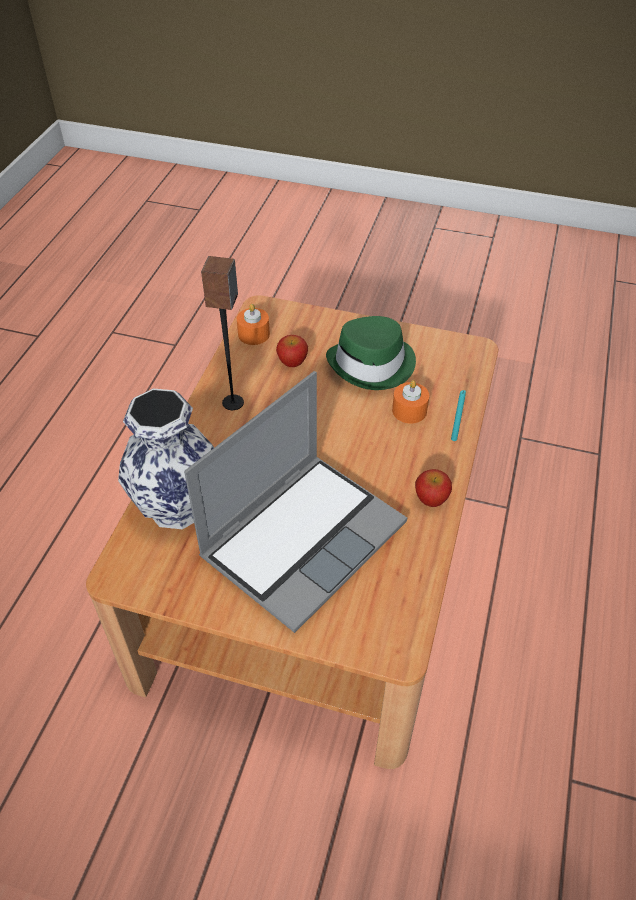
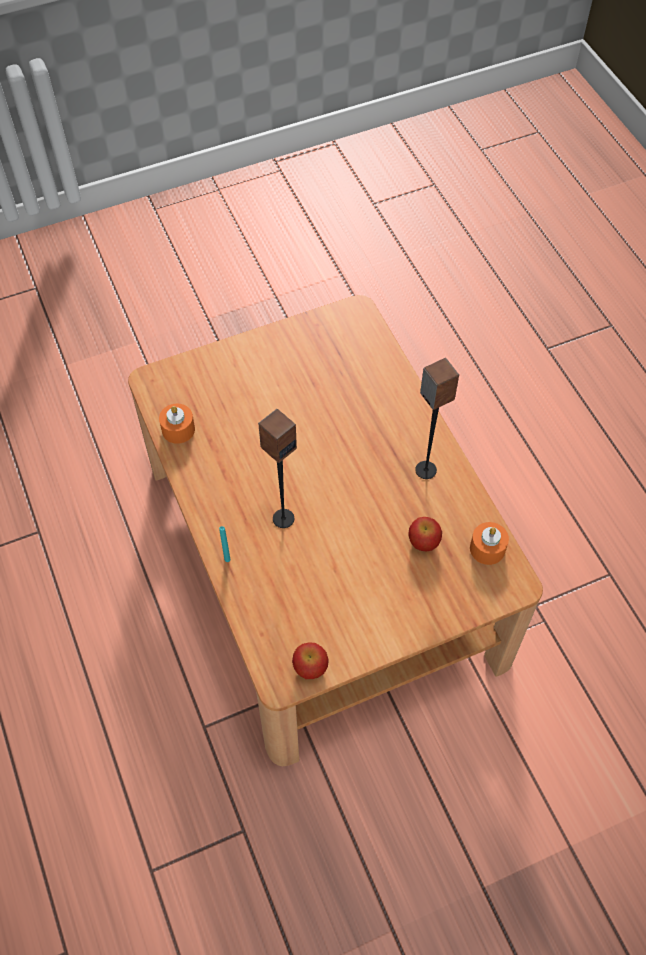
camera: 140 degrees right, 10 degrees up
(179, 504) = (371, 372): vase -> none
(303, 537) = (269, 406): laptop -> none
(372, 365) = (355, 590): green hat -> none
(381, 439) = (283, 518): none -> speaker
(409, 410) = (284, 562): orange candle -> orange candle (178, 429)
(431, 499) = (205, 492): apple -> apple (310, 668)

